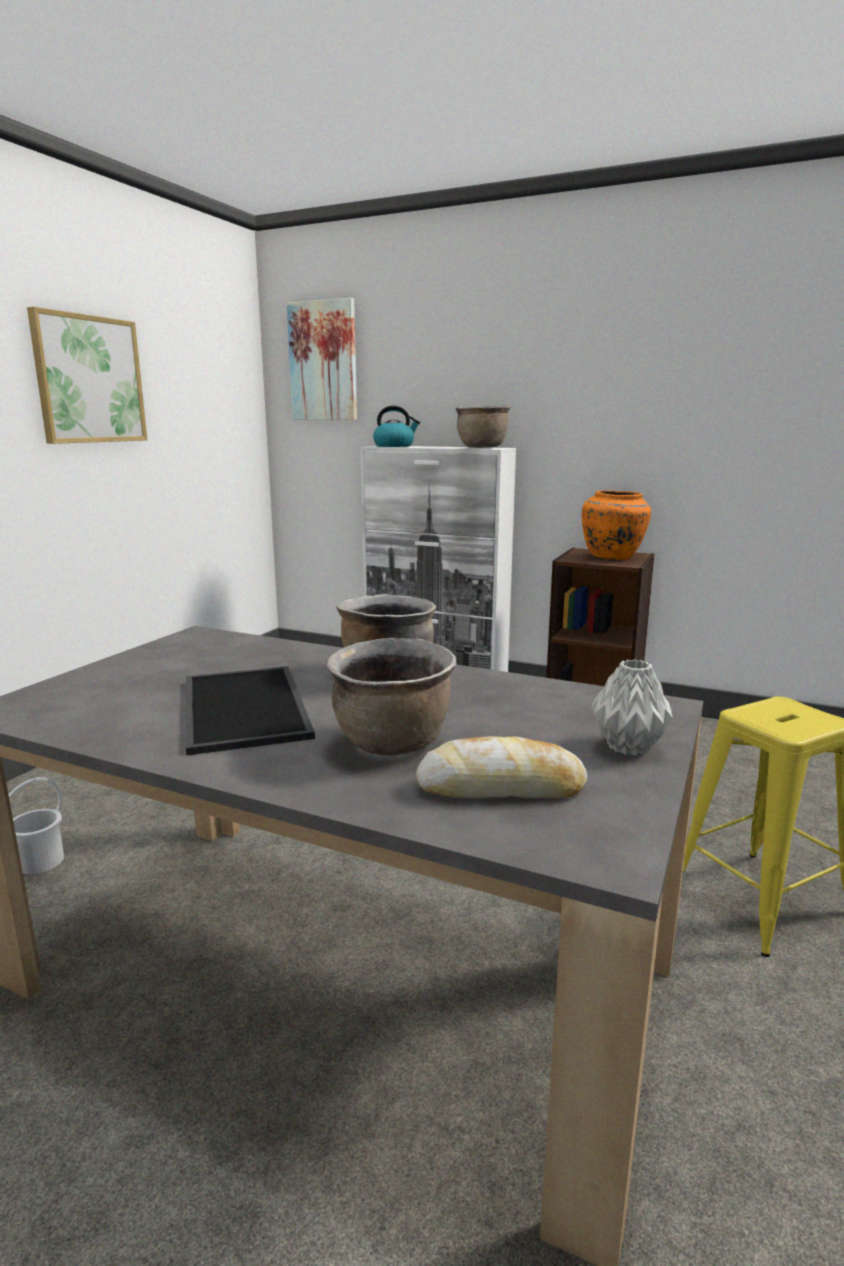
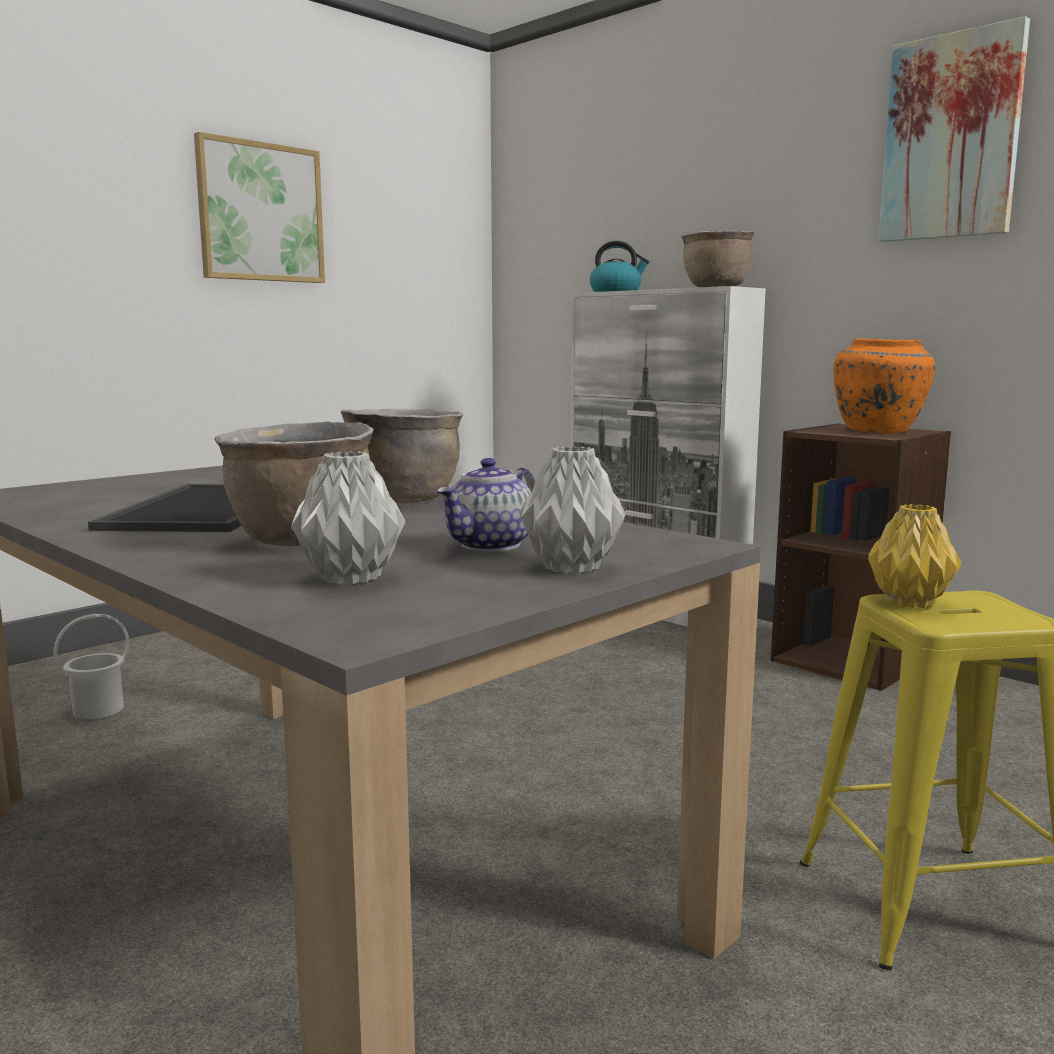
camera: 20 degrees right, 5 degrees down
(323, 361) = (553, 197): picture -> picture (951, 138)
(501, 787) = (352, 578): bread -> grey vase
(536, 727) = (490, 545): none -> teapot
(756, 715) = (911, 603): none -> yellow vase

